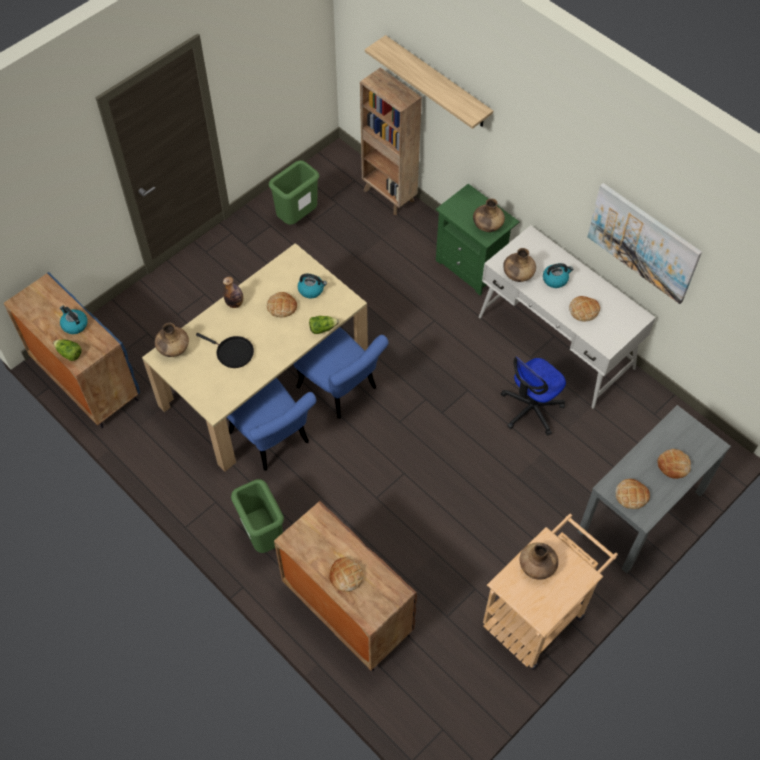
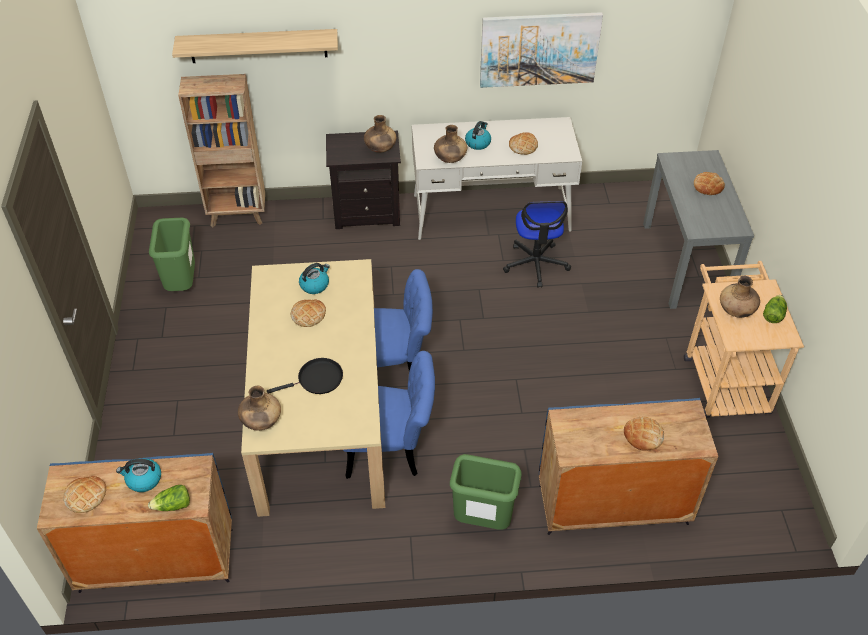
camera: 50 degrees left, 10 degrees down
(235, 303) = (265, 345): bottle -> none
(322, 328) = (363, 302): lettuce -> lettuce (773, 314)
(346, 609) = (612, 505): brown cabinet -> blue cabinet
(472, 266) = (367, 212): green nightstand -> black nightstand
(631, 495) = (714, 223): bread -> bread (85, 496)

